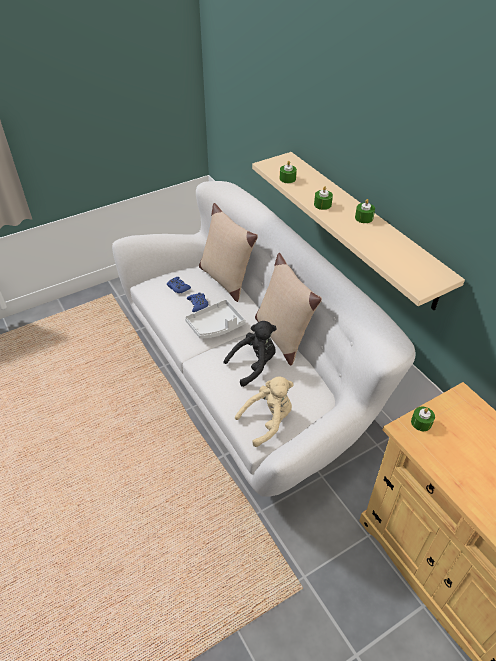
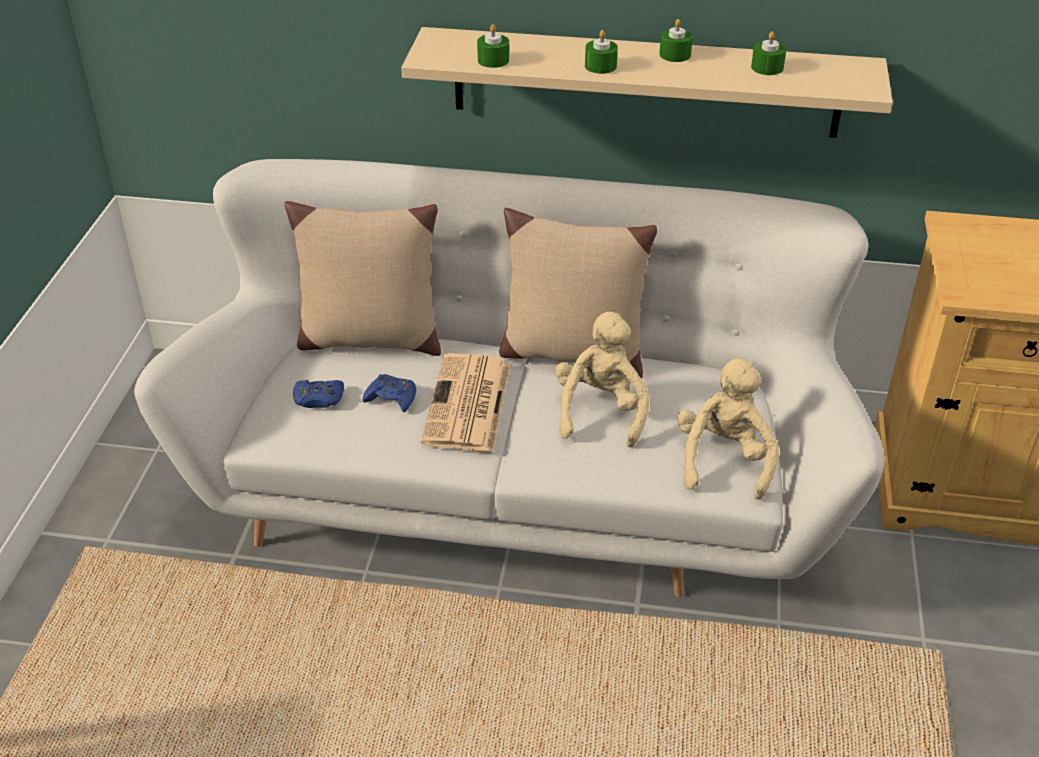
camera: 50 degrees left, 5 degrees down
(216, 326) = (468, 405): grey tray -> newspaper
(254, 365) = (601, 411): black plush toy -> beige plush toy
(421, 422) = (964, 275): green candle -> green candle (767, 67)

